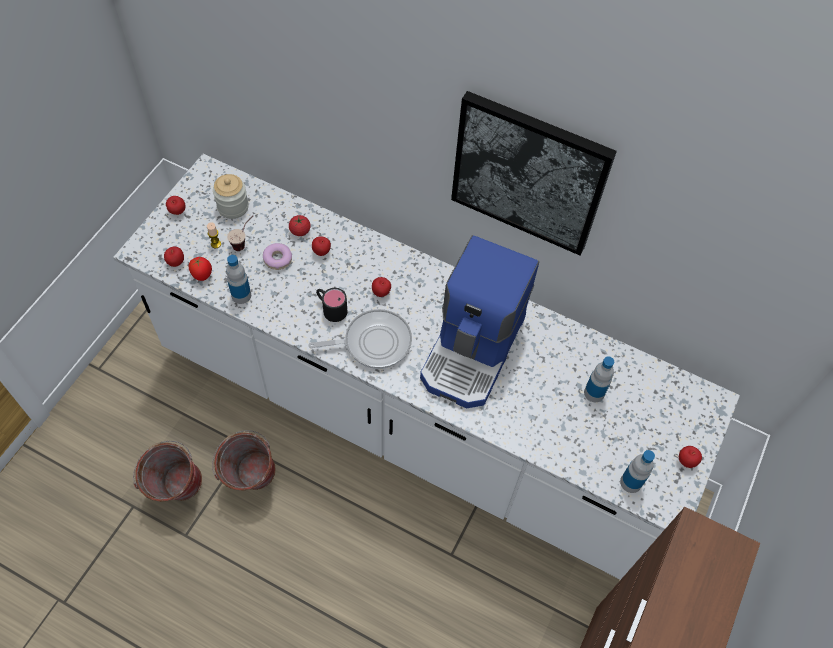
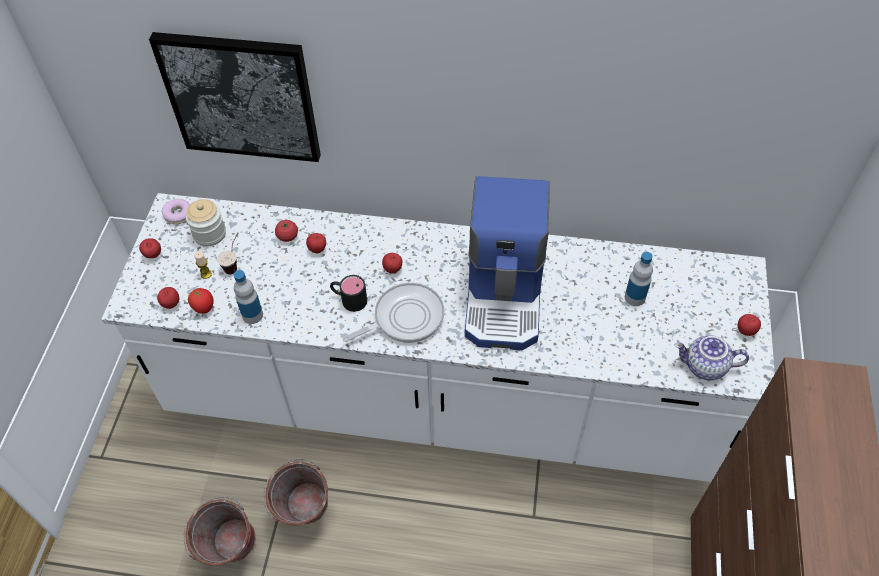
camera: 15 degrees left, 5 degrees down
(278, 259) = (276, 269): donut -> donut (178, 214)
(529, 173) = (518, 95): picture -> picture (241, 97)
(630, 482) = (704, 367): bottle -> teapot

